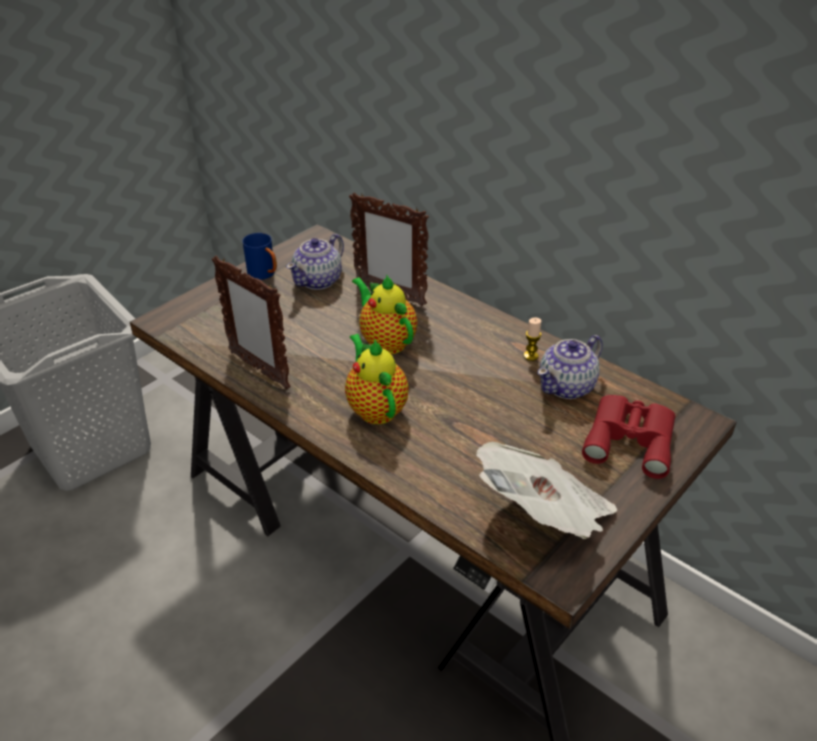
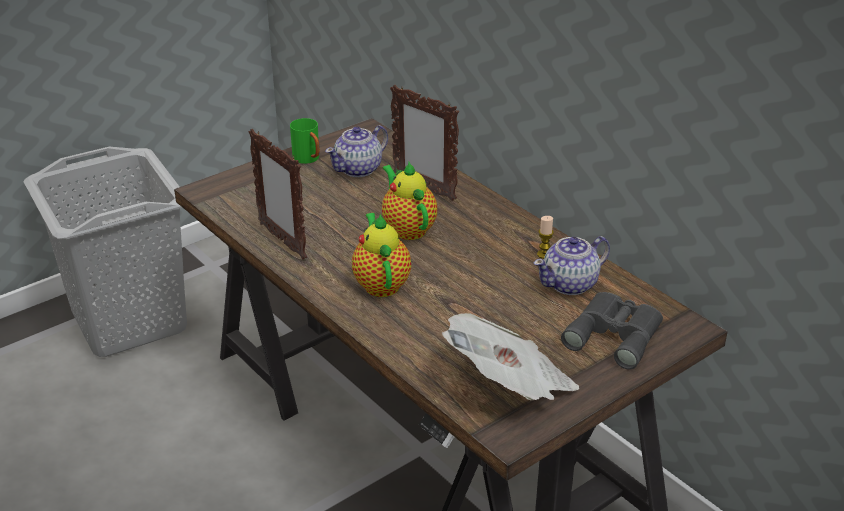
camera: 10 degrees right, 5 degrees down
(265, 275) = (309, 160): blue mug -> green mug
(630, 439) = (615, 334): red binoculars -> grey binoculars

